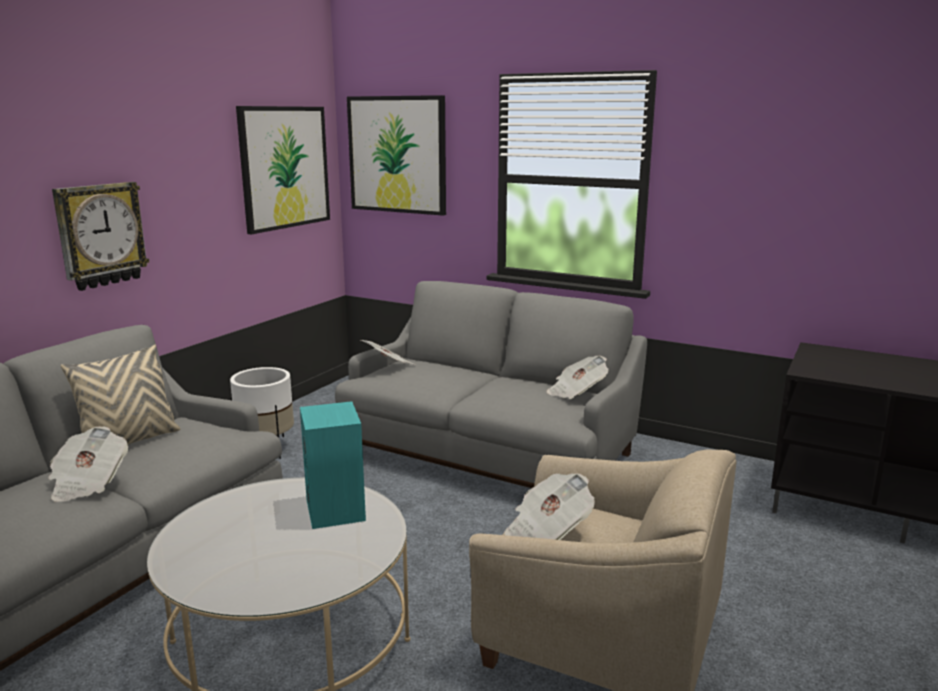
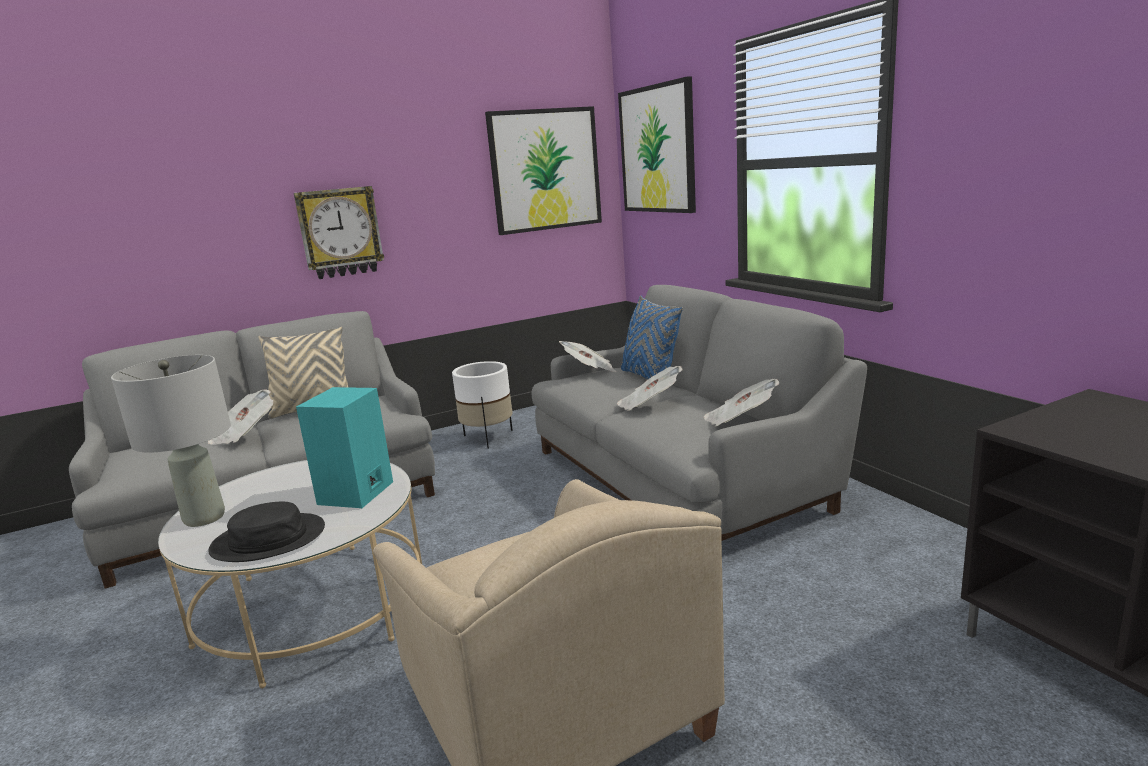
camera: 35 degrees right, 0 degrees up
(200, 571) = (203, 518): none -> grey table lamp
(317, 568) = (269, 539): none -> black hat
(449, 365) = (649, 377): none -> blue pillow
(547, 531) = (491, 561): newspaper -> newspaper (649, 405)

